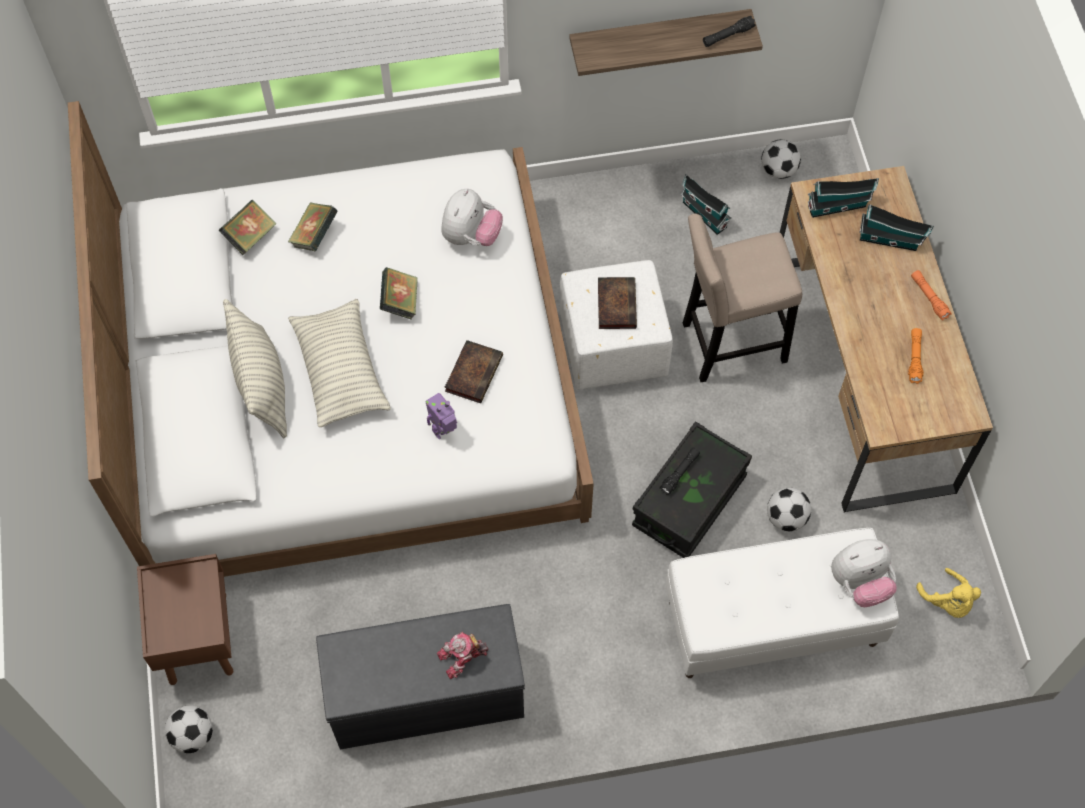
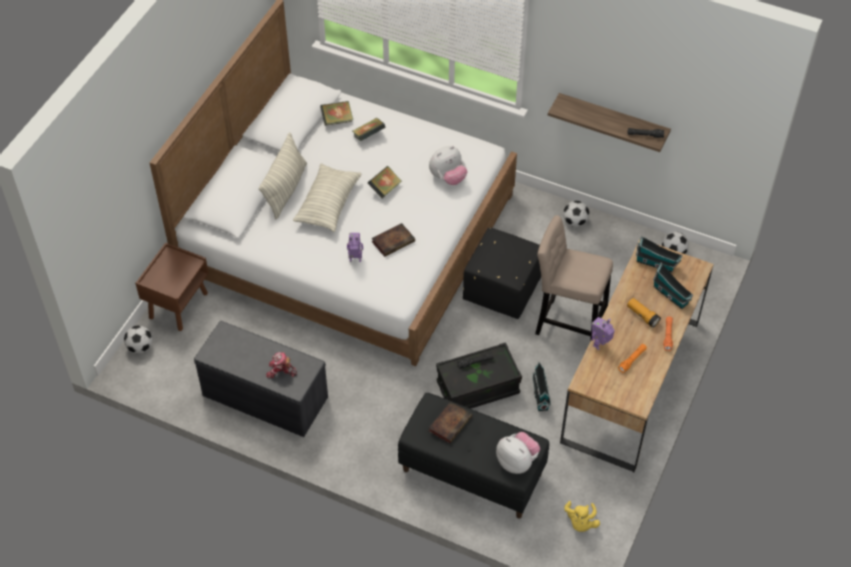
camera: 35 degrees right, 10 degrees down
(611, 346) = (501, 289): white ottoman -> black ottoman
(616, 304) = (504, 256): book -> book (450, 423)
(703, 213) = (610, 252): toy house -> toy house (540, 394)
(771, 623) = (471, 472): white bench -> black bench
(786, 518) = (524, 427): football -> football (575, 222)
(859, 583) = (517, 461): plush toy -> plush toy turned 150 degrees counterclockwise
(861, 361) = (600, 344): none -> toy robot
(878, 289) = (642, 316): none -> flashlight

